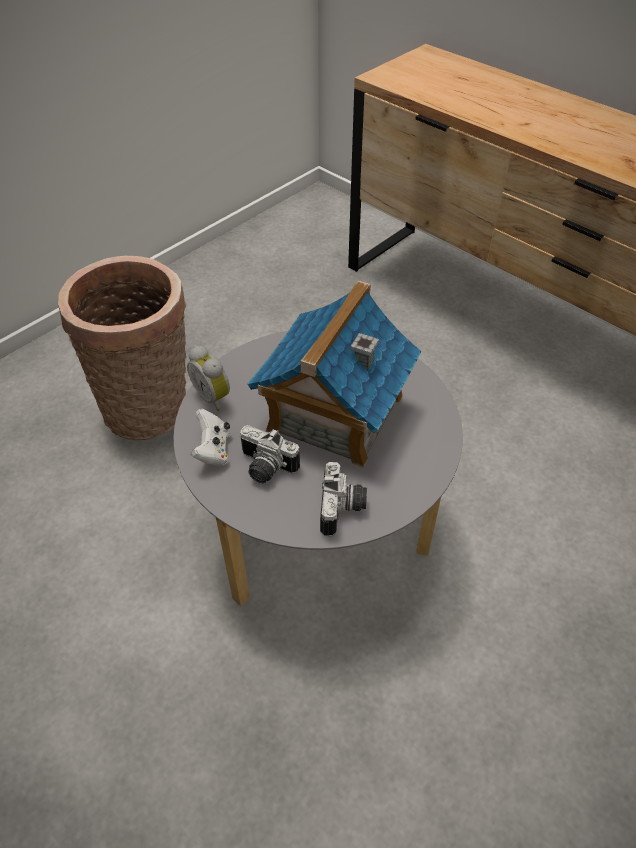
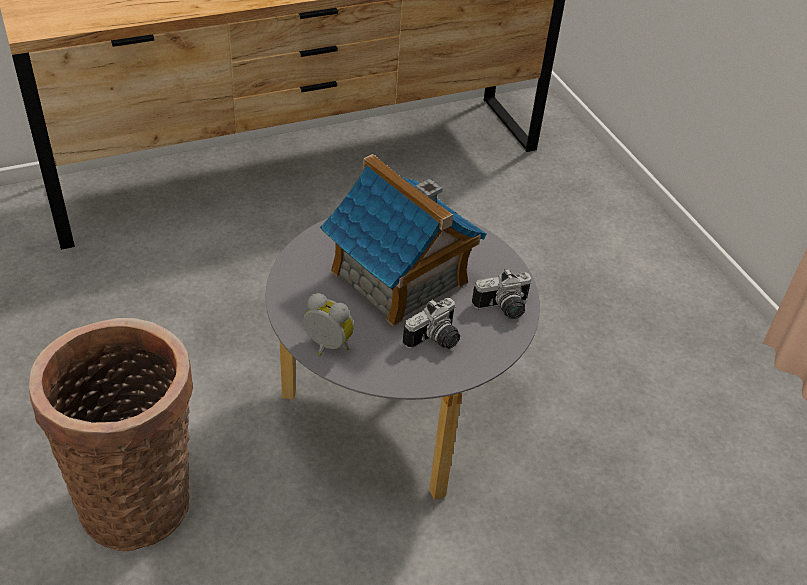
camera: 70 degrees left, 5 degrees down
(213, 450) = (394, 367): white game controller -> none
(214, 396) = (326, 347): alarm clock -> alarm clock turned 135 degrees counterclockwise
(343, 509) = (503, 309): camera -> camera turned 135 degrees clockwise

